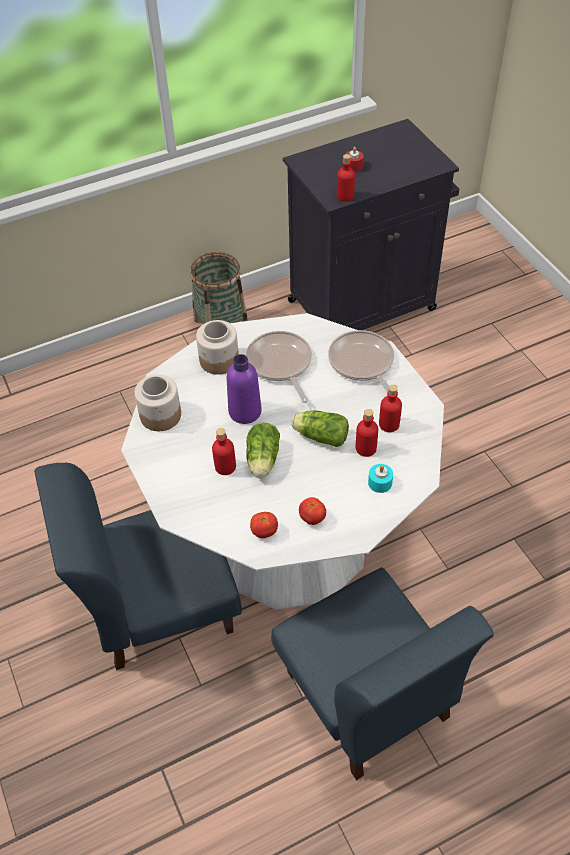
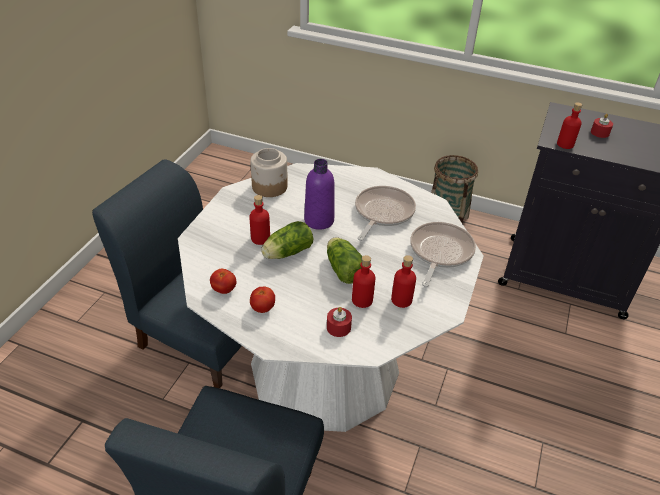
camera: 45 degrees right, 10 degrees down
(219, 360) = (347, 185): jar -> none
(380, 482) = (338, 327): turquoise candle -> red candle

